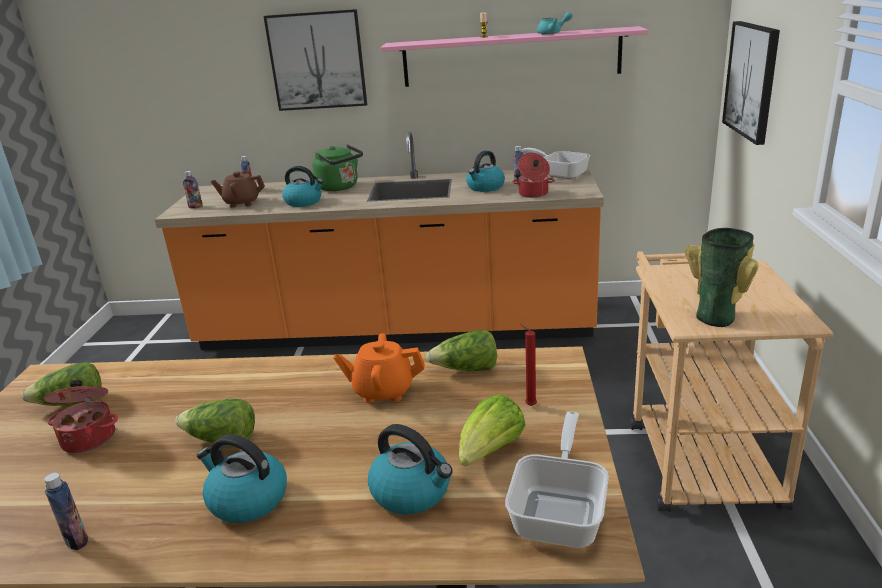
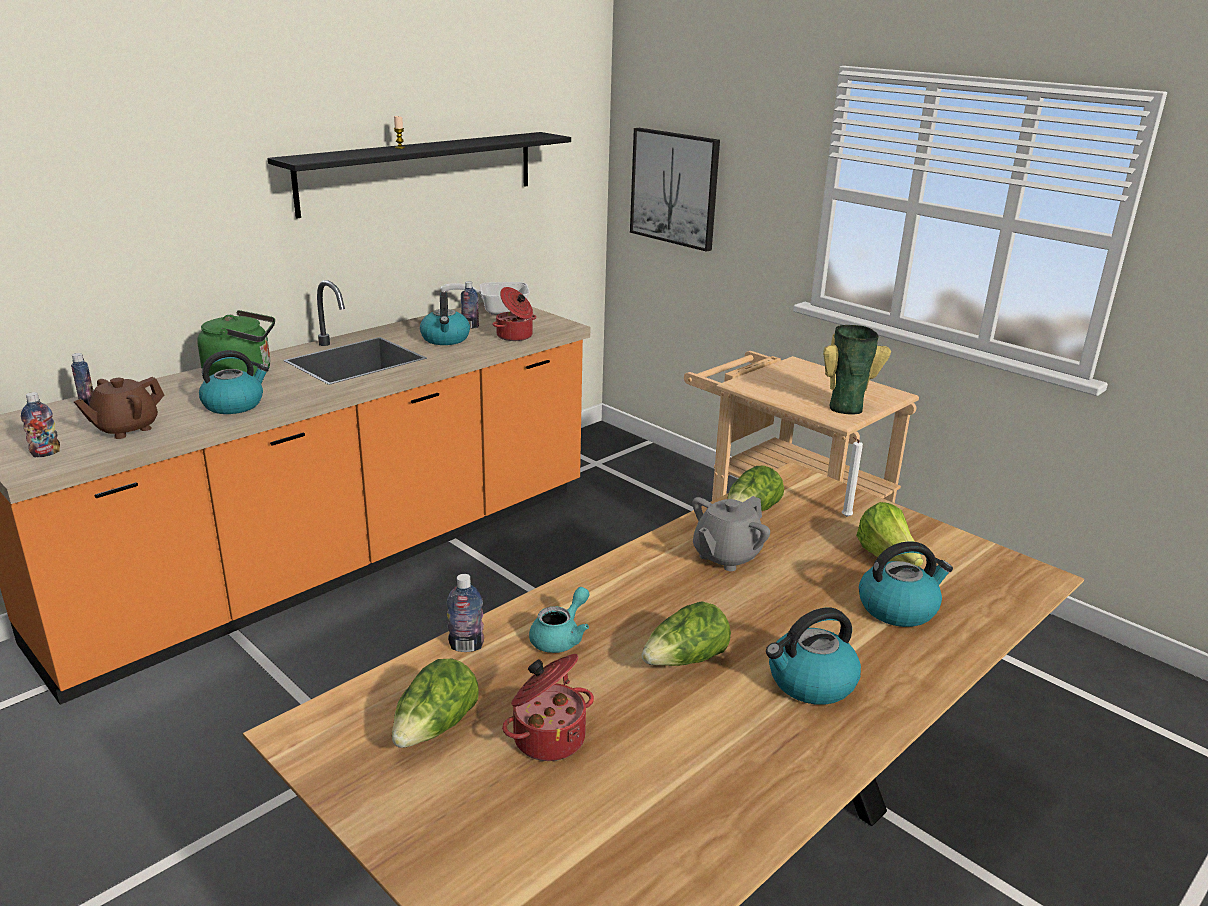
camera: 50 degrees left, 0 degrees up
(76, 540) = (754, 799): bottle -> bottle (466, 646)
(317, 61) = (167, 188): picture -> none
(383, 391) = (726, 556): orange teapot -> grey teapot
(511, 57) = (420, 172): pink shelf -> black shelf
(529, 405) = (845, 517): red candle -> white candle
(552, 33) = (475, 141): turquoise teapot -> turquoise teapot (561, 637)
(561, 511) = (990, 569): frying pan -> none

